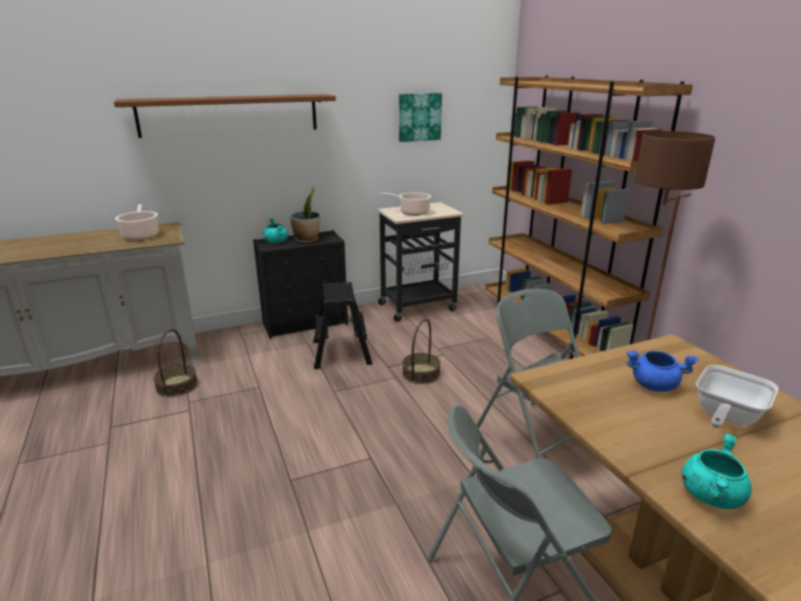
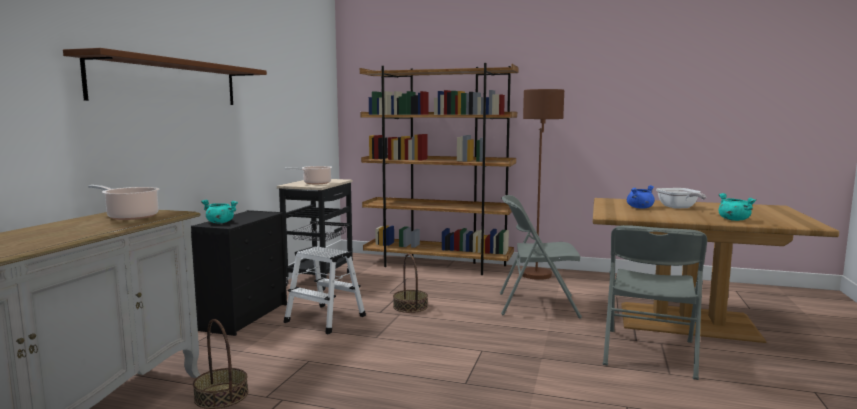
camera: 50 degrees left, 15 degrees down
(307, 240) = (247, 217): potted plant -> none
(341, 352) = (325, 319): black step ladder -> white step ladder
(419, 117) = (293, 100): picture -> none

